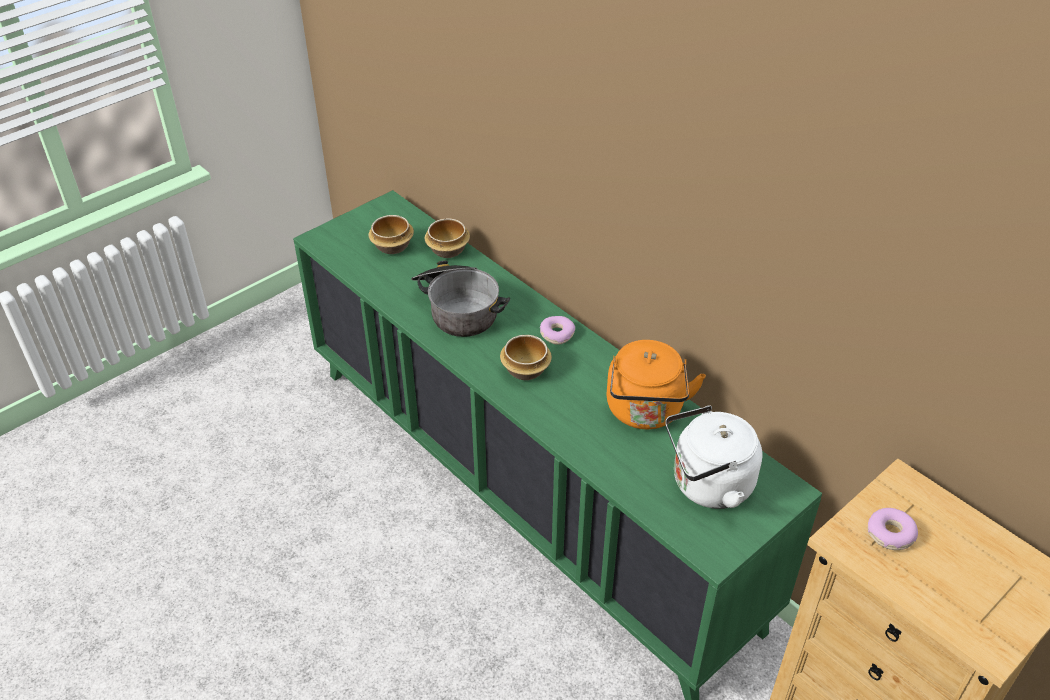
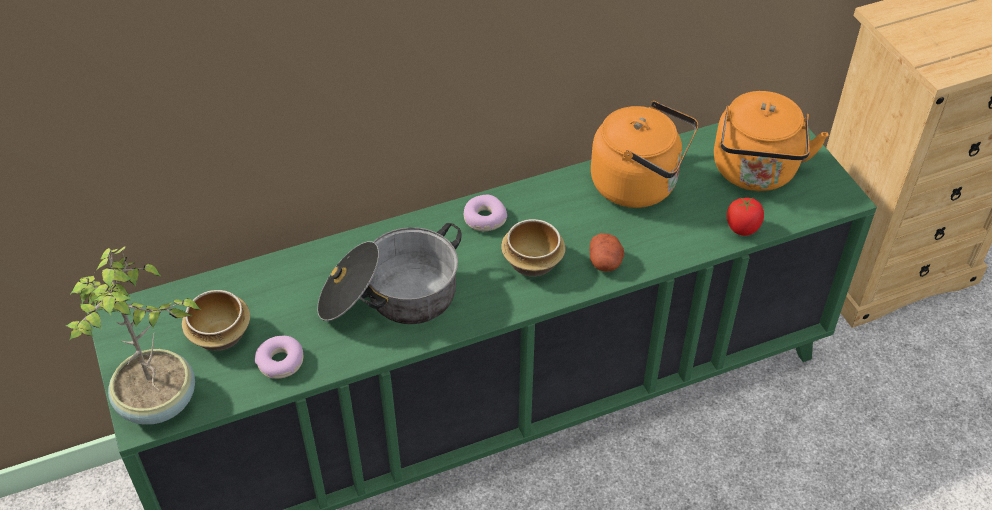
camera: 70 degrees left, 5 degrees up
(331, 240) = (158, 403): none -> potted plant
(449, 250) = (267, 277): bowl -> none
(547, 410) = (605, 262): none -> potato
(632, 488) = (742, 228): none -> tomato
(707, 485) = (755, 173): white kettle -> orange kettle
(890, 534) = (942, 43): donut -> donut (281, 362)

